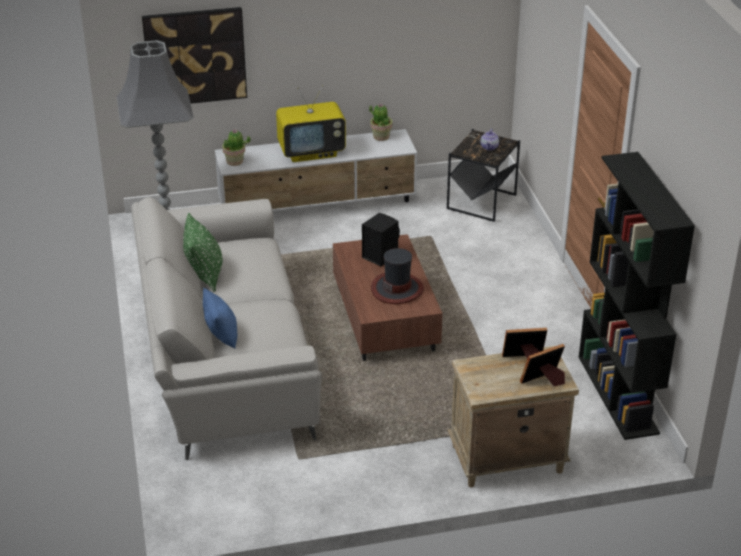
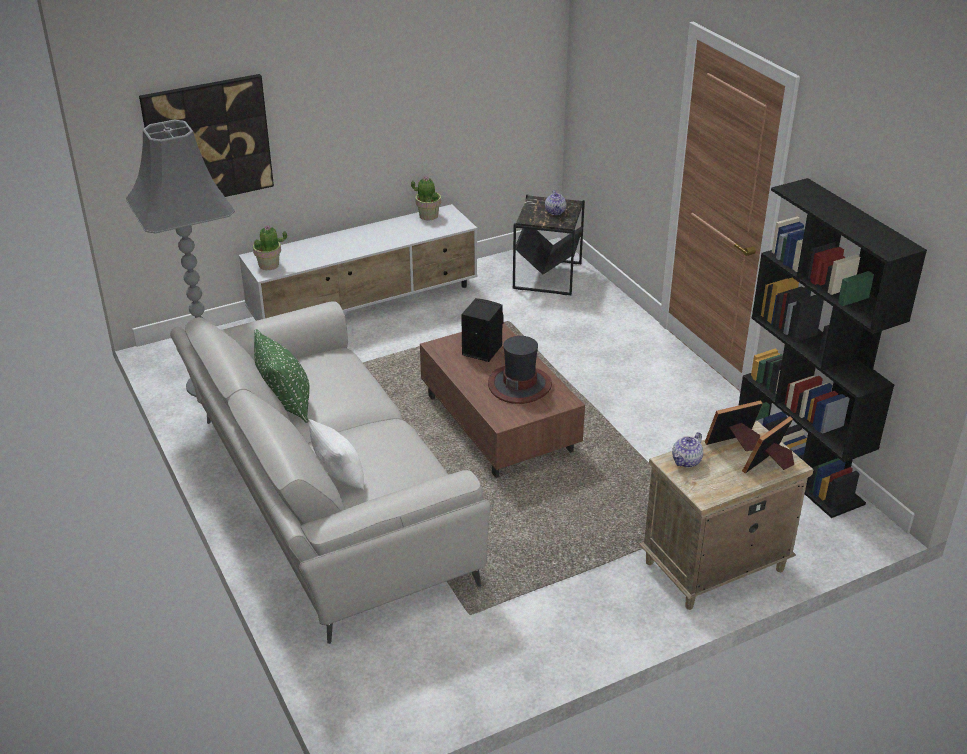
camera: 15 degrees left, 0 degrees up
(222, 335) = (339, 476): blue pillow -> white pillow
(312, 152) = (356, 243): television -> none
(480, 367) = (686, 461): none -> teapot

